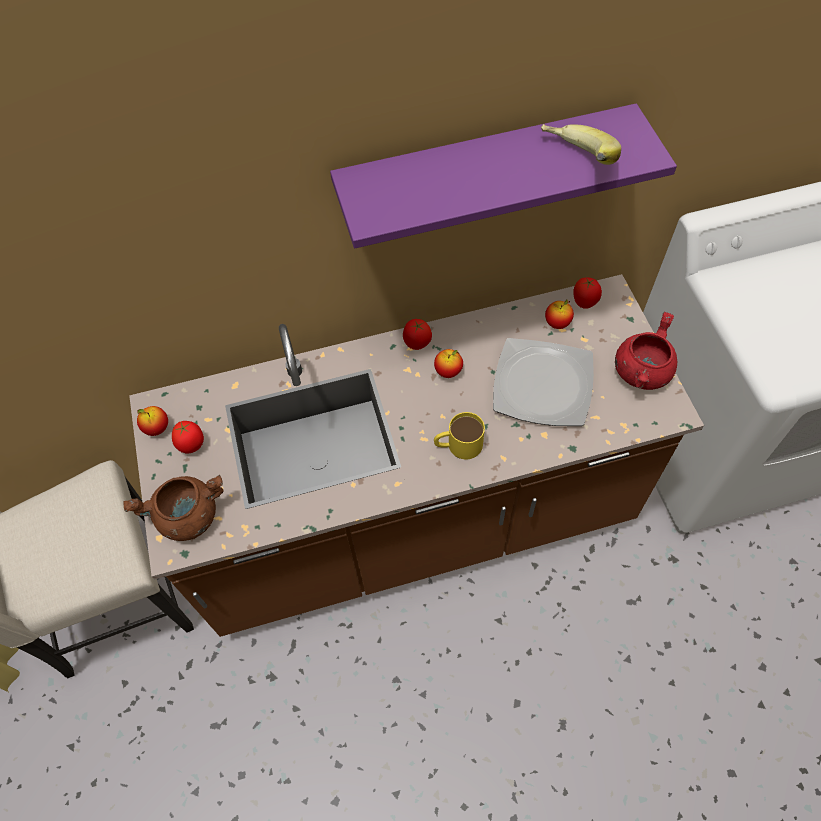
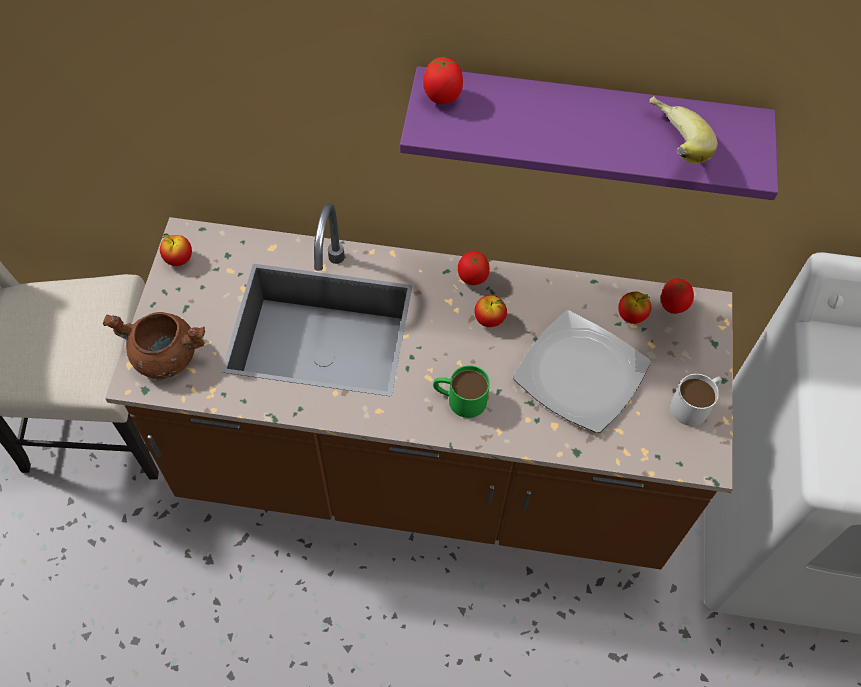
camera: 20 degrees right, 0 degrees up
(192, 445) = (203, 289): tomato -> tomato (442, 98)
(458, 445) = (459, 398): yellow mug -> green mug
(641, 371) = (695, 404): red cooking pot -> white mug

